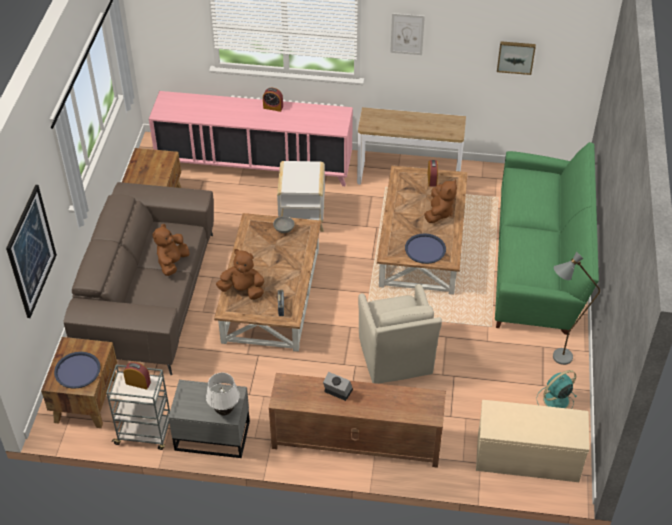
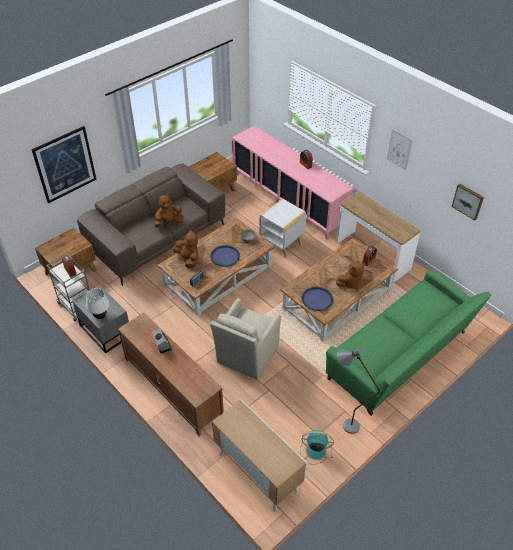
camera: 40 degrees right, 0 degrees up
(77, 370) = (60, 249): blue tray -> blue tray (225, 256)
(526, 457) = (257, 471): beige bench -> cabinet

